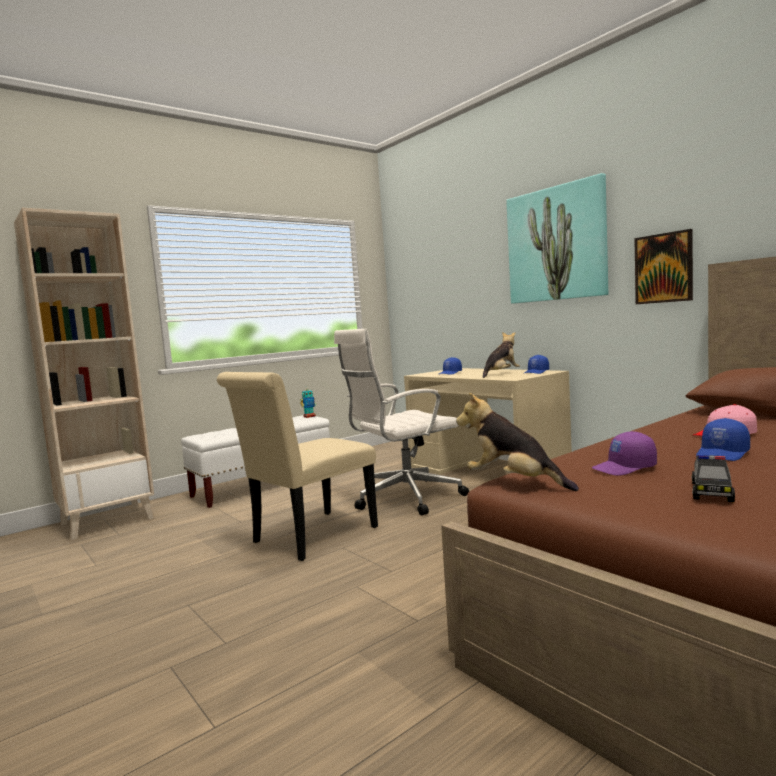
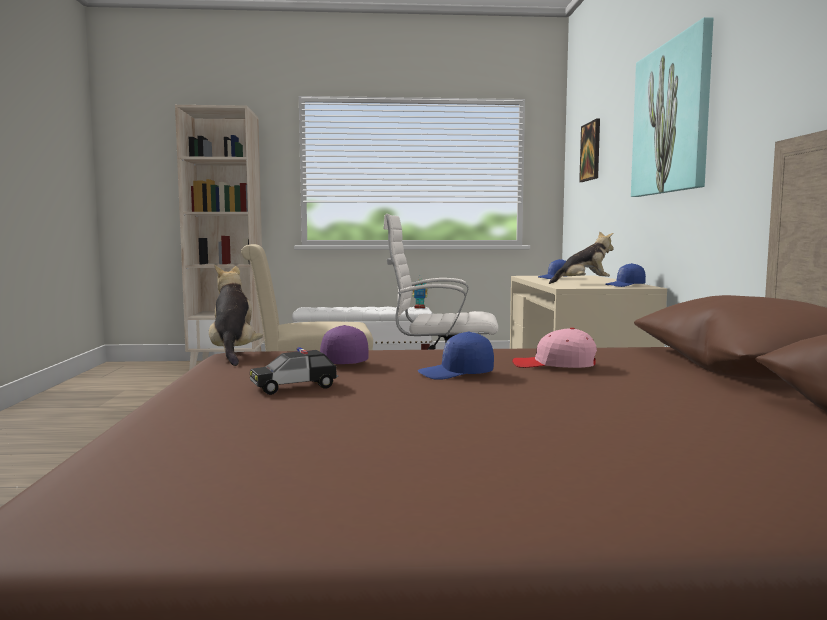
camera: 35 degrees right, 0 degrees up
(663, 268) = (752, 148): picture -> picture (591, 151)

